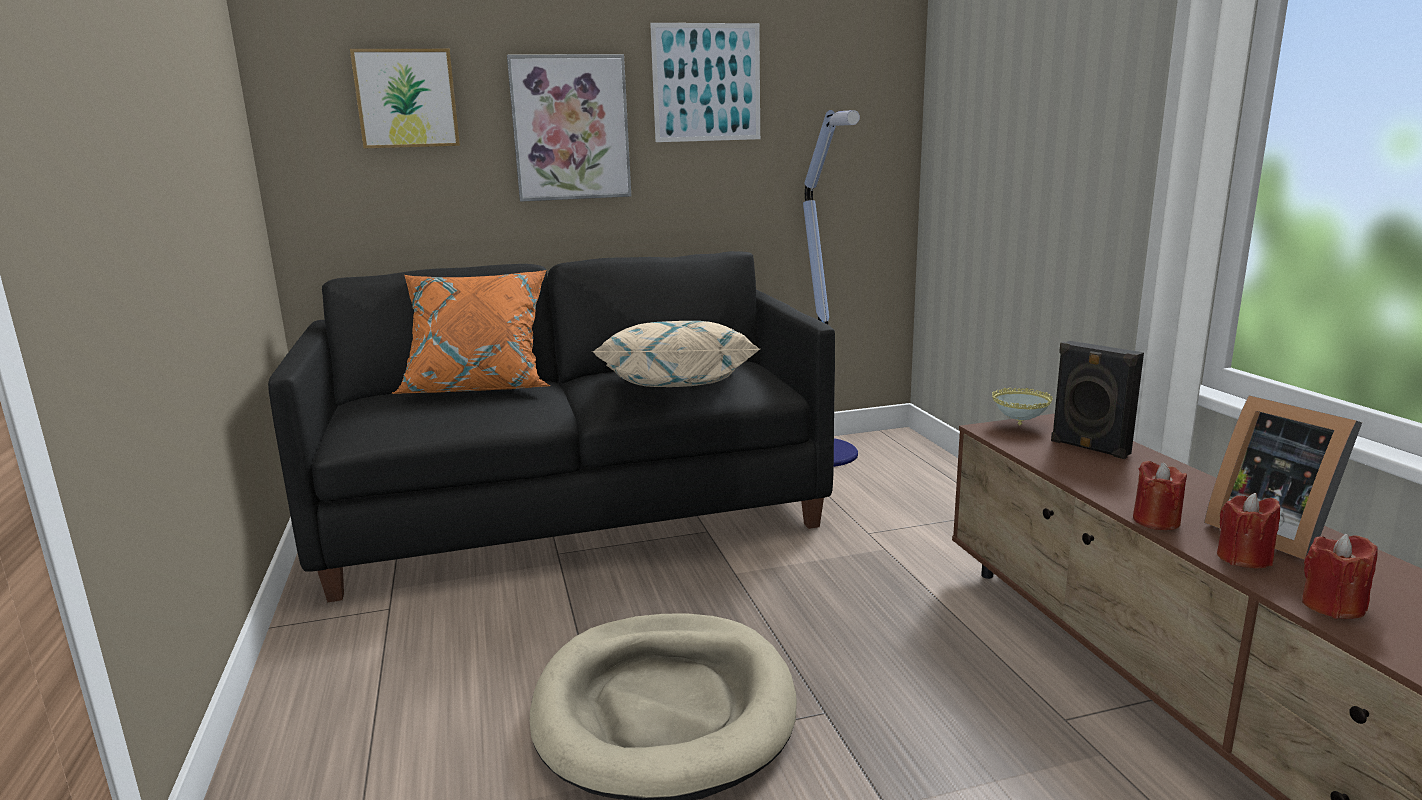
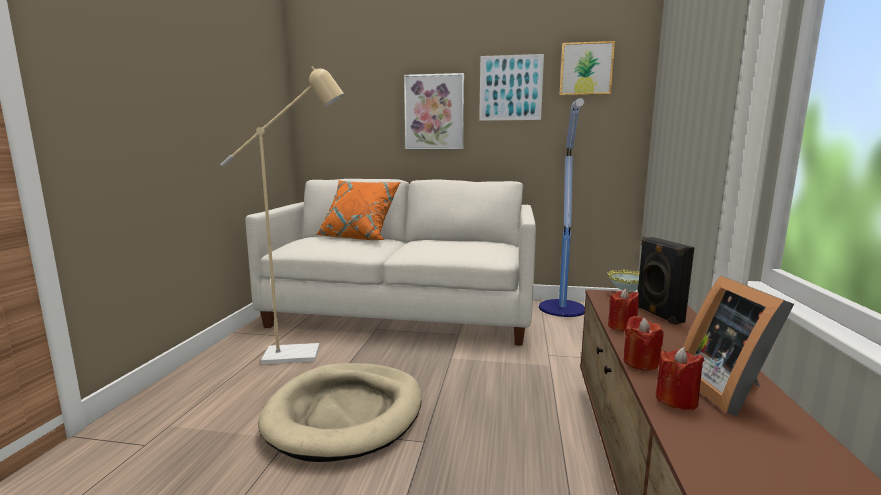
camera: 25 degrees right, 5 degrees down
(407, 99) = (357, 97): picture -> picture (586, 69)
(471, 633) = (302, 354): none -> beige floor lamp
(574, 513) = (402, 313): black sofa -> white sofa
(677, 389) = (444, 249): beige pillow -> none
(1332, 606) = (707, 450): red candle -> red candle (622, 327)

